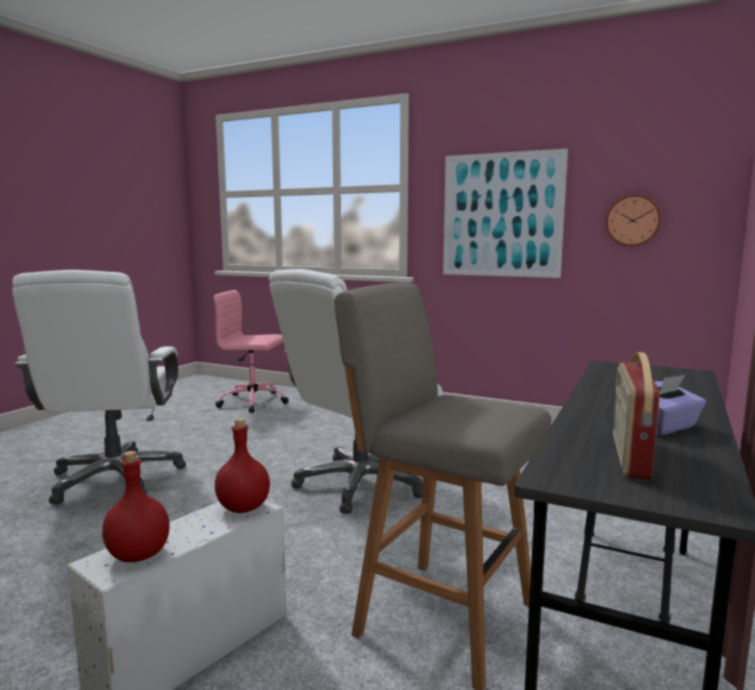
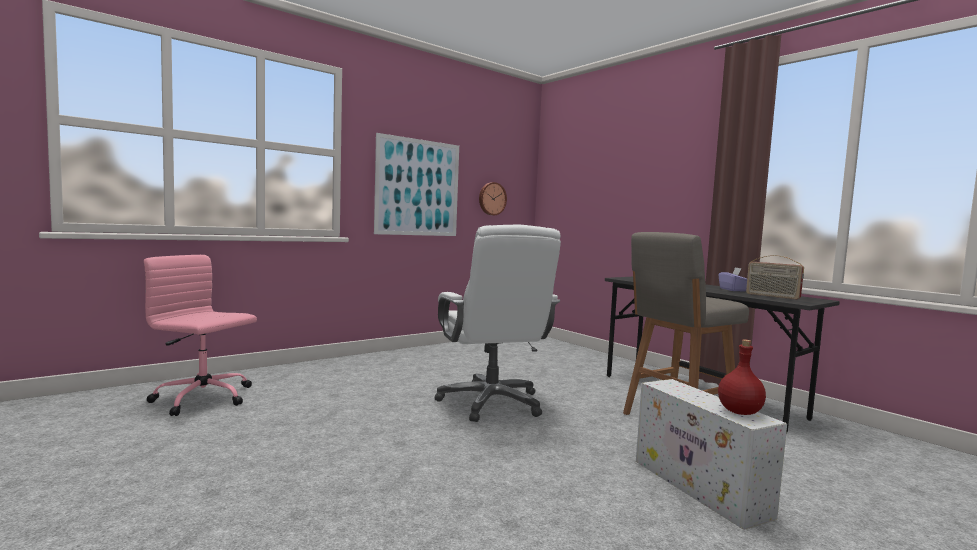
camera: 65 degrees left, 5 degrees down
(115, 479) = (344, 494): white office chair -> none
(244, 507) = (671, 385): red bottle -> none
(254, 402) = (204, 398): pink office chair -> pink office chair turned 75 degrees clockwise

